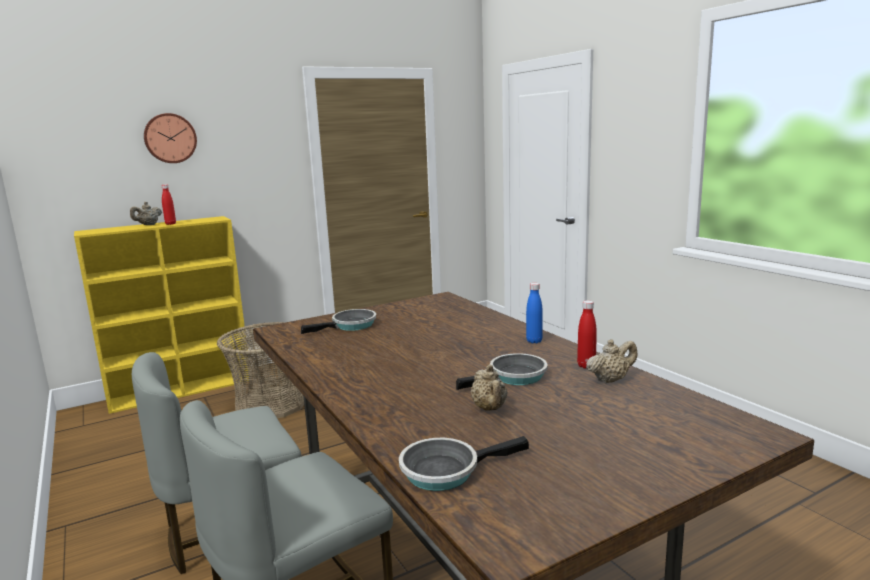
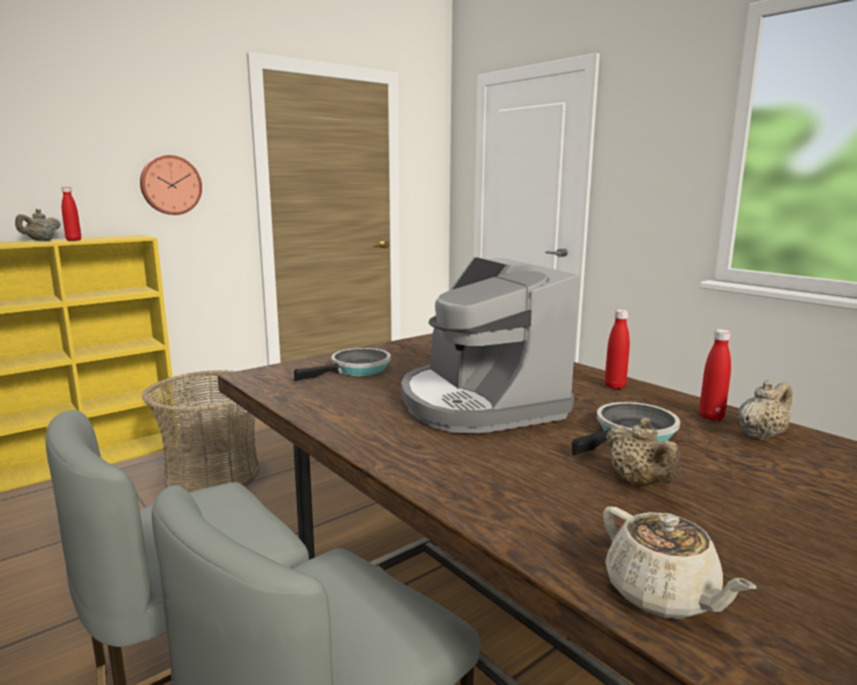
camera: 10 degrees left, 0 degrees up
(170, 138) = (72, 127): wall clock -> wall clock (170, 185)
(422, 352) = (479, 403): none -> coffee machine
(446, 470) = (662, 595): frying pan -> beige teapot
(534, 341) = (615, 386): blue bottle -> red bottle

